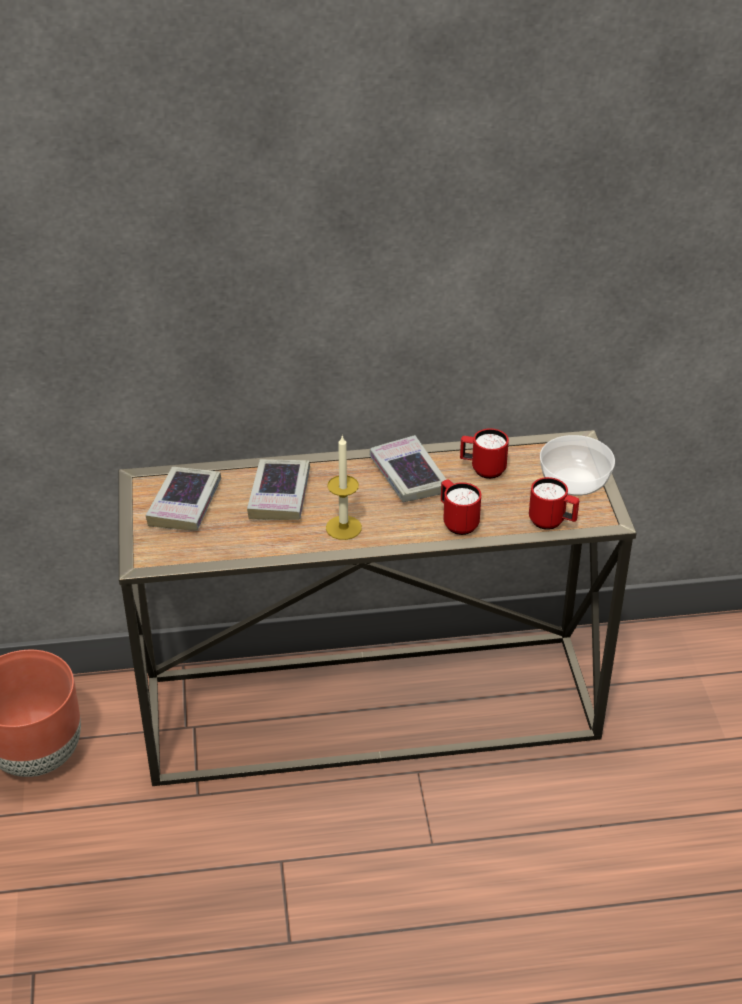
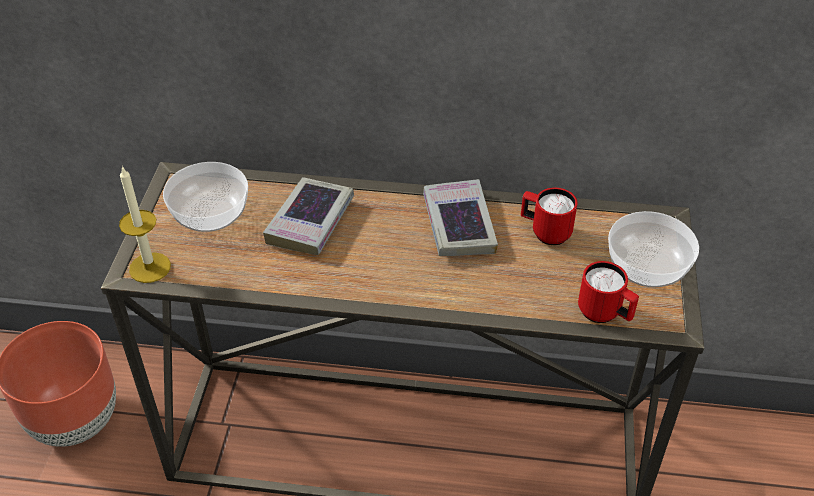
camera: 15 degrees right, 5 degrees up
(185, 504) = (209, 213): book -> bowl
(343, 527) = (364, 273): candle -> candle (150, 267)
(457, 522) = (493, 292): red mug -> none

